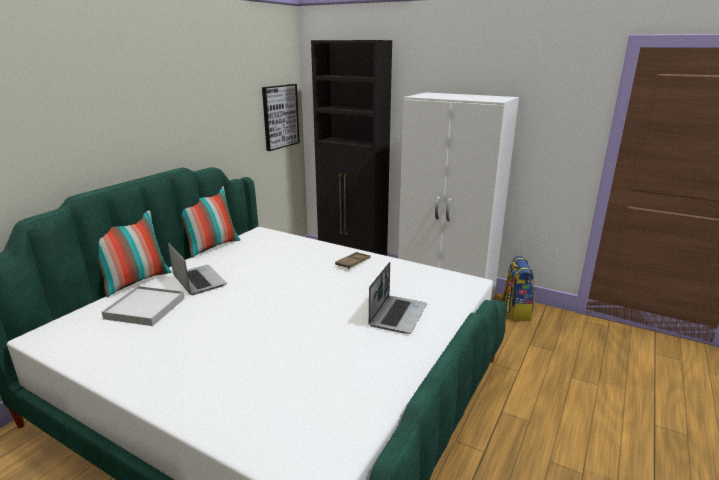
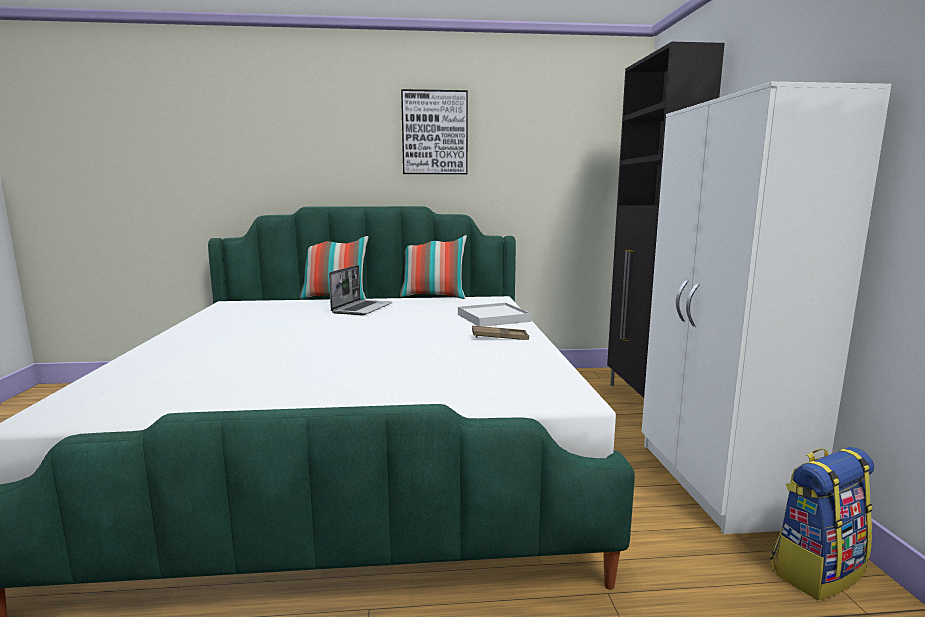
camera: 55 degrees right, 10 degrees down
(145, 308) = (295, 310): white tray -> white tray (493, 318)
(280, 116) = (596, 176): picture -> picture (434, 133)
(397, 315) = (400, 380): laptop -> none

